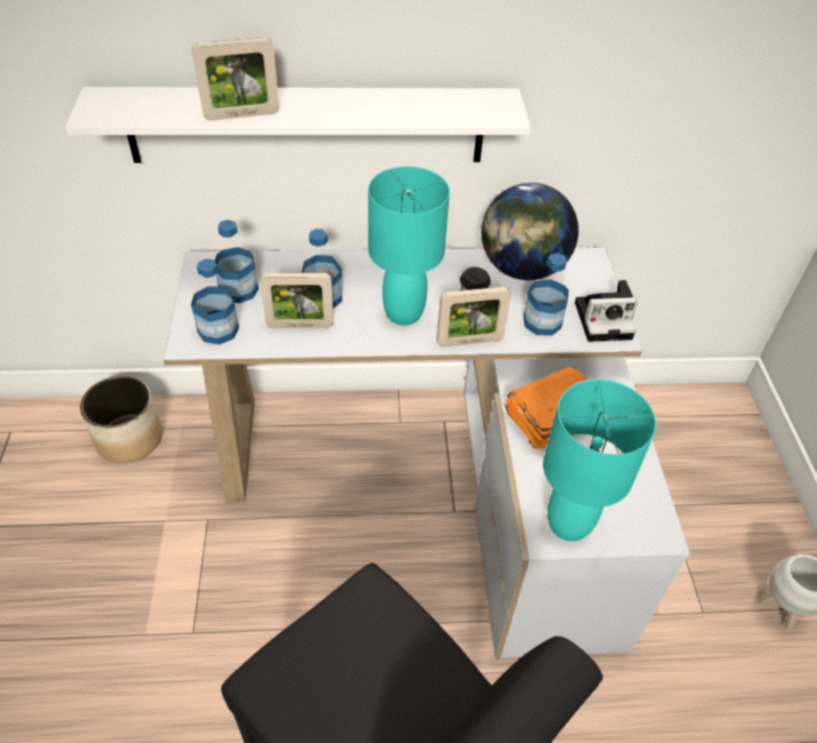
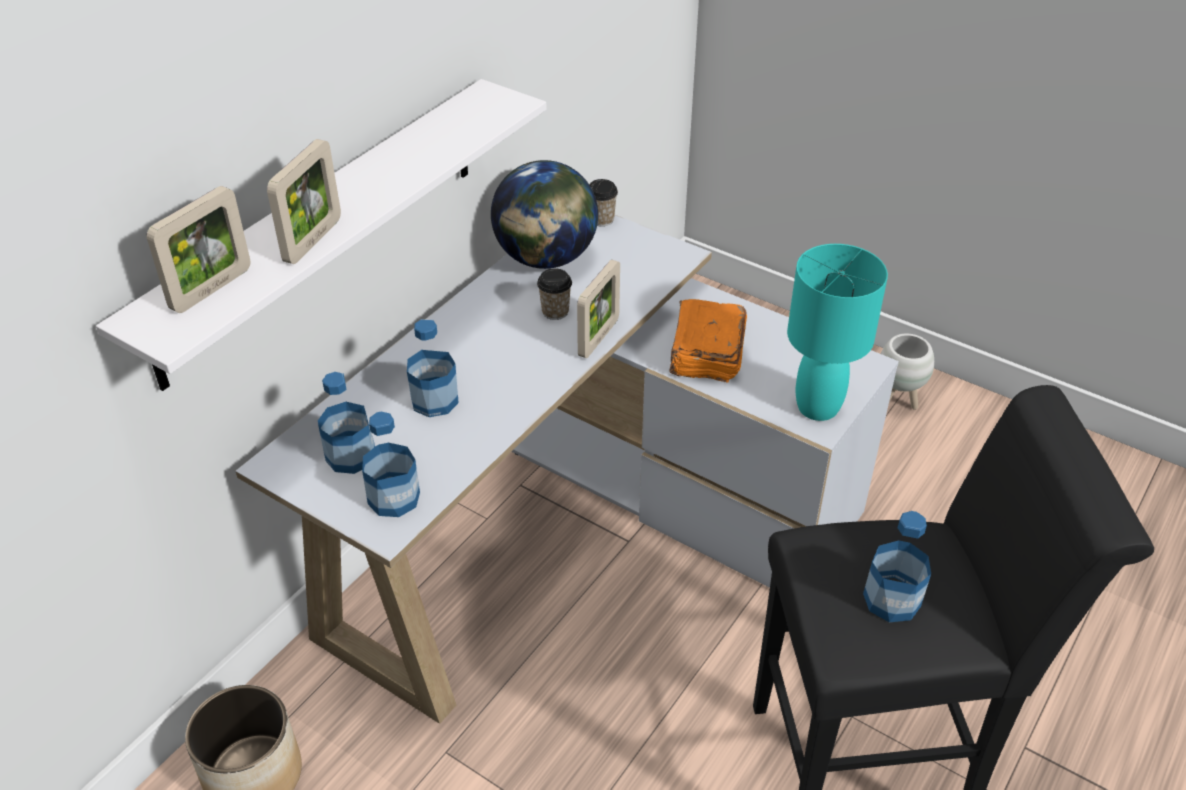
camera: 50 degrees left, 5 degrees down
(300, 325) = (455, 435): picture frame -> picture frame (211, 289)
(403, 313) = (517, 359): turquoise table lamp -> none
(542, 322) = (622, 284): bottle -> bottle (892, 599)
(599, 272) = (601, 220): none -> cup
(605, 320) = (658, 249): camera -> none

